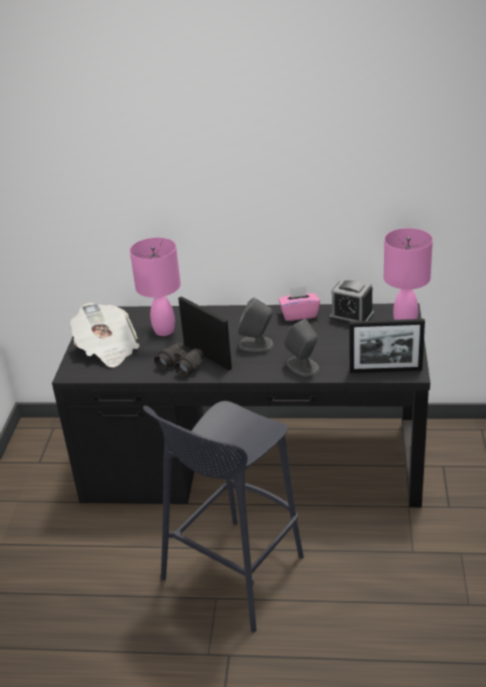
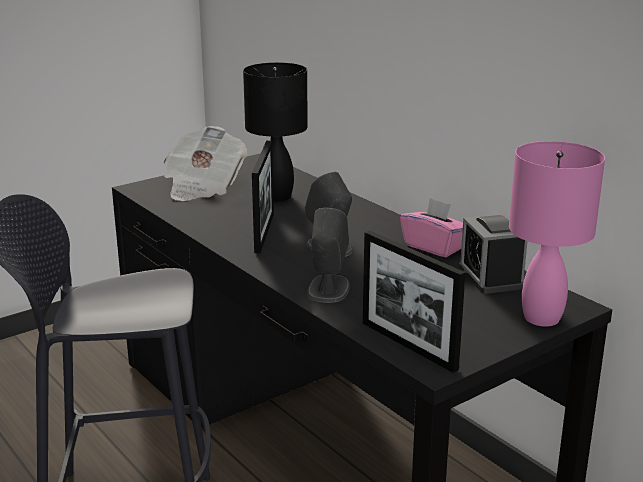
camera: 45 degrees right, 10 degrees down
(164, 331) = (276, 197): pink table lamp -> black table lamp
(181, 365) = (227, 227): black binoculars -> none

